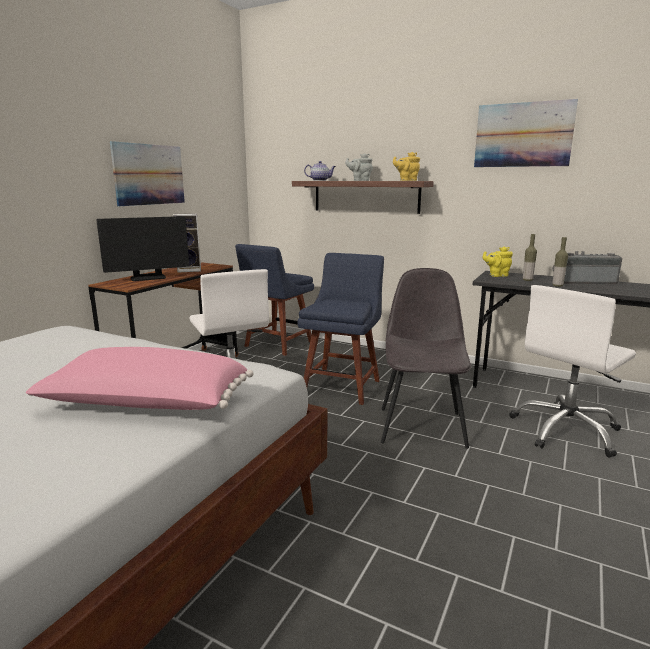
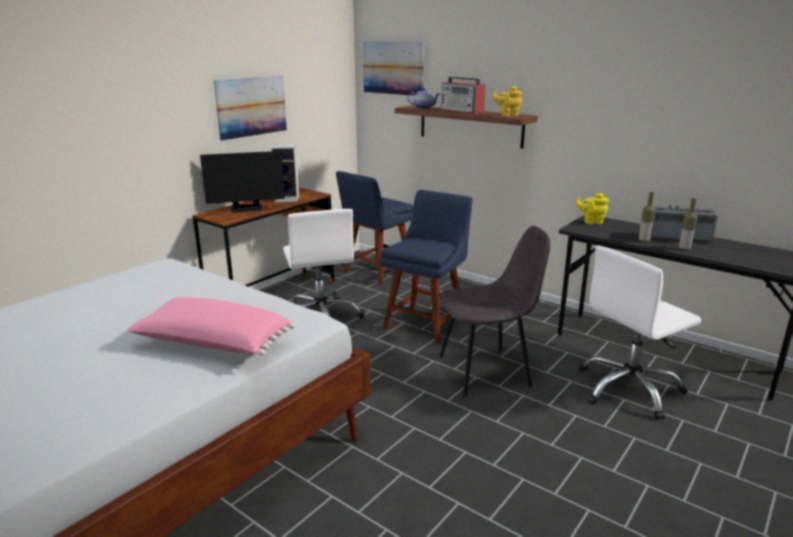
camera: 10 degrees right, 5 degrees up
(360, 180) = (462, 111): grey teapot -> radio
(421, 426) = (486, 371): grey chair -> grey chair turned 60 degrees clockwise
(523, 135) = (629, 74): picture -> picture (393, 68)
(527, 280) = (618, 231): bottle -> bottle (684, 249)

